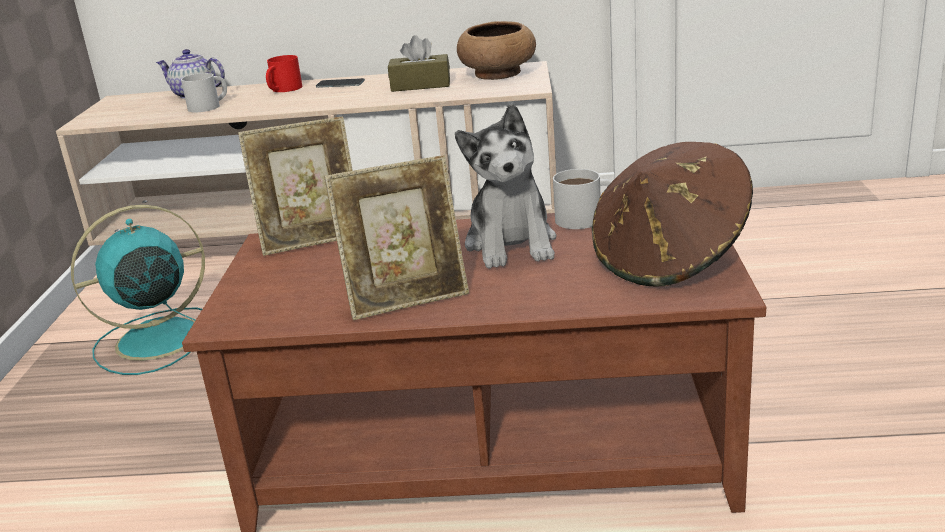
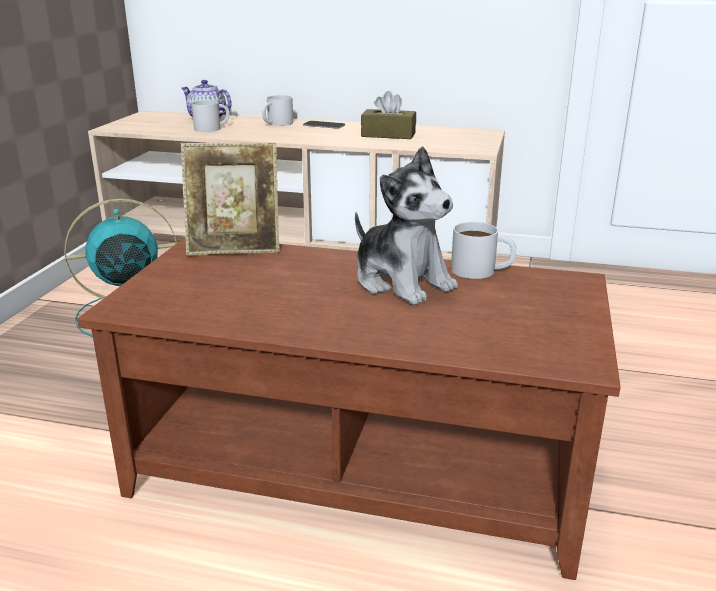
camera: 10 degrees right, 0 degrees up
(283, 90) = (276, 124): red mug -> white mug
(406, 298) = (284, 314): picture frame -> none
(498, 74) = (458, 135): brown bowl -> none
(511, 244) = (402, 281): plush toy -> plush toy turned 45 degrees counterclockwise
(670, 259) = (542, 321): brown hat -> none

